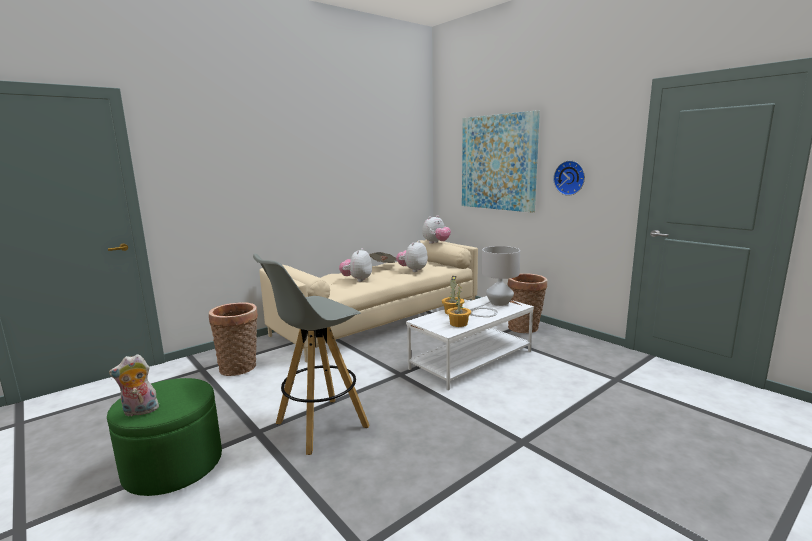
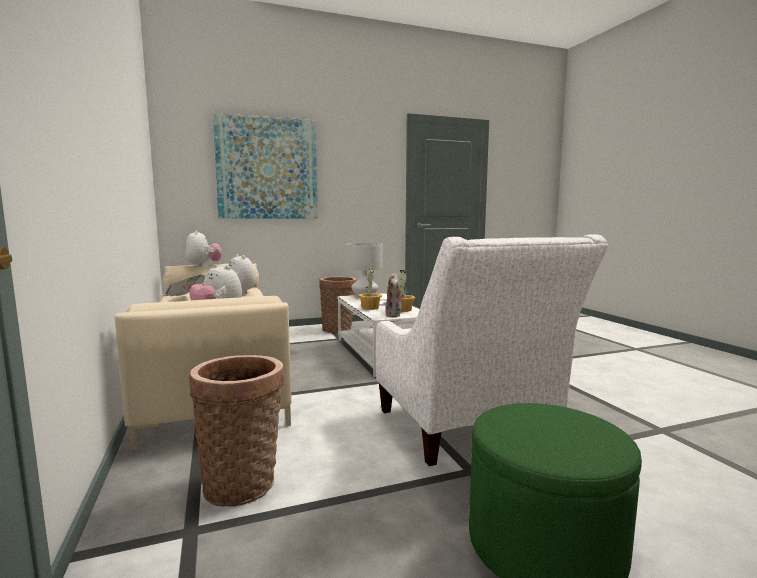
camera: 70 degrees left, 5 degrees down
(139, 412) = (603, 441): plush toy -> plush toy (394, 315)
(319, 425) = (470, 430): grey stool -> white armchair
(570, 177) = (350, 185): wall clock -> none

